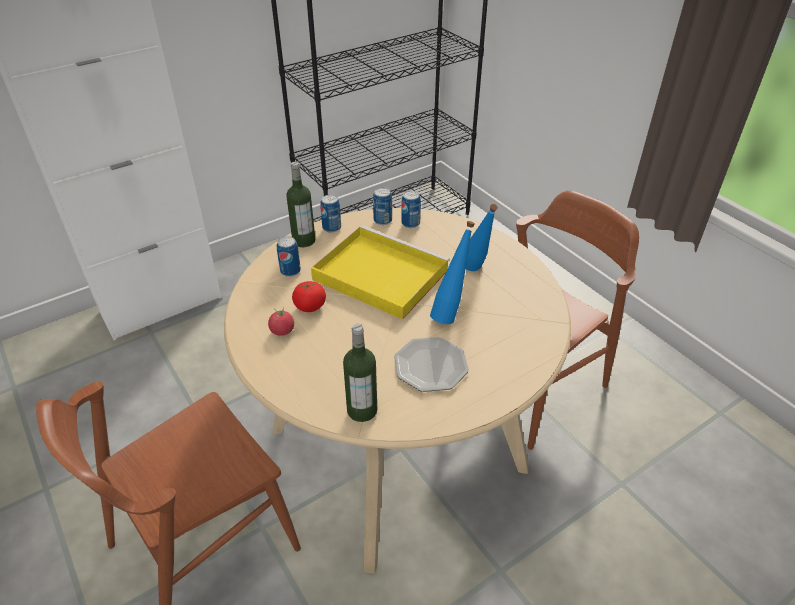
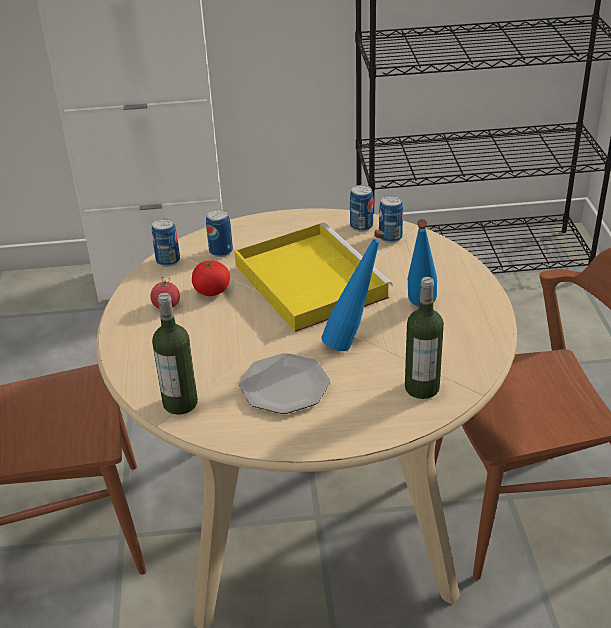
camera: 30 degrees right, 5 degrees down
(304, 240) = (259, 225): bottle -> bottle (422, 388)
(331, 227) = (299, 219): can -> can (168, 260)

